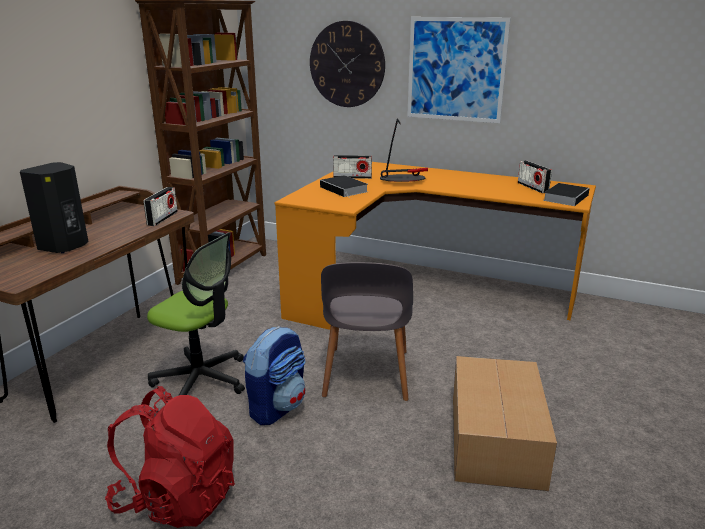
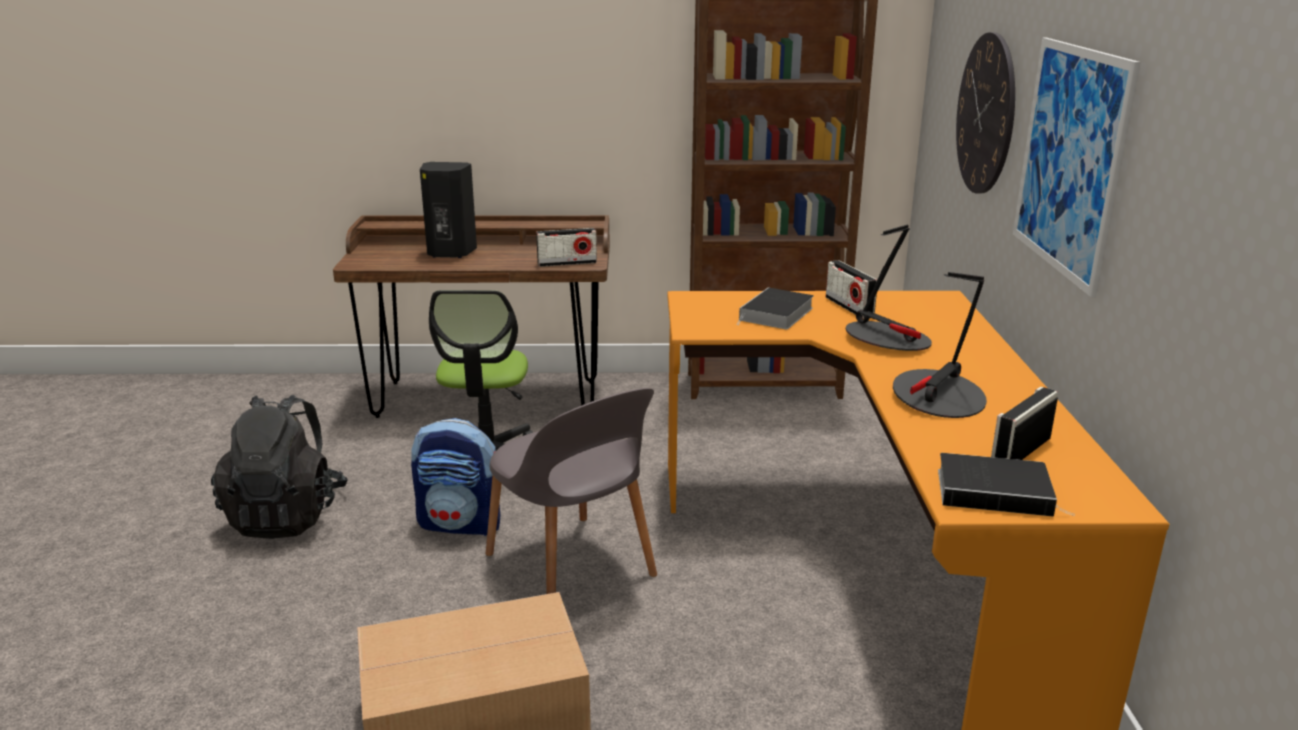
camera: 65 degrees right, 0 degrees up
(177, 498) = (287, 515): red backpack -> black backpack
(366, 375) = (572, 568): grey chair -> grey chair turned 105 degrees counterclockwise
(474, 186) = (938, 397): none -> table lamp

